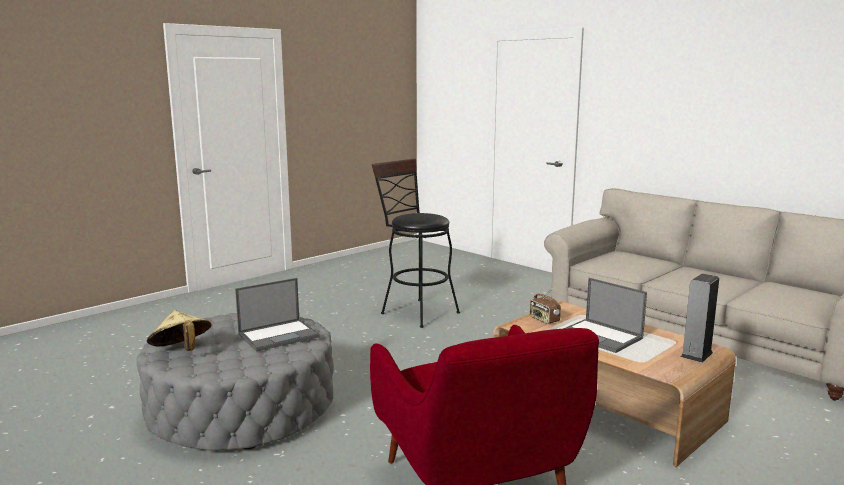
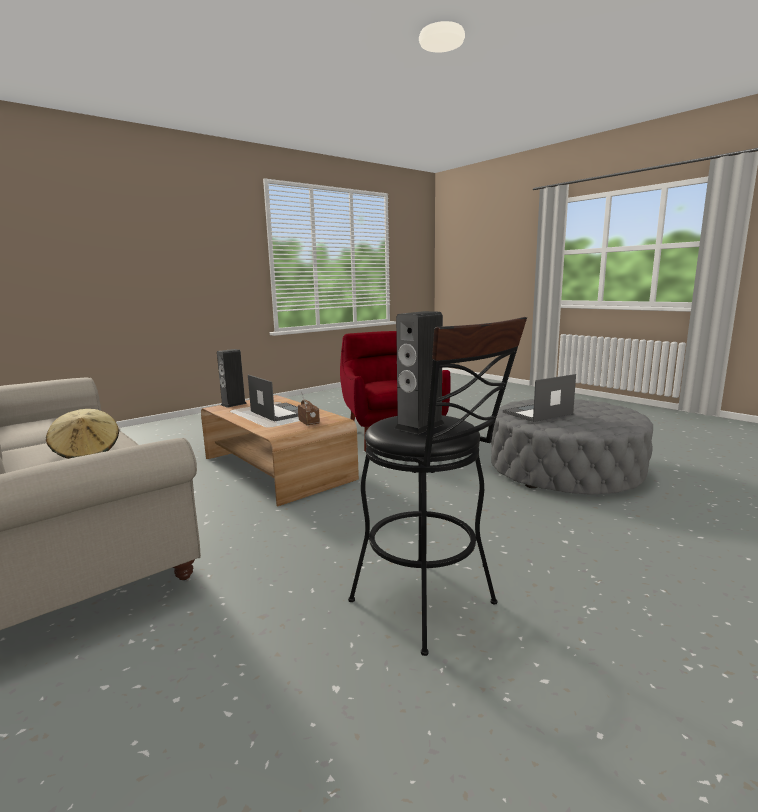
camera: 175 degrees left, 0 degrees up
(181, 351) = (598, 405): beige hat -> beige hat (87, 452)
(421, 214) = (419, 426): none -> speaker

